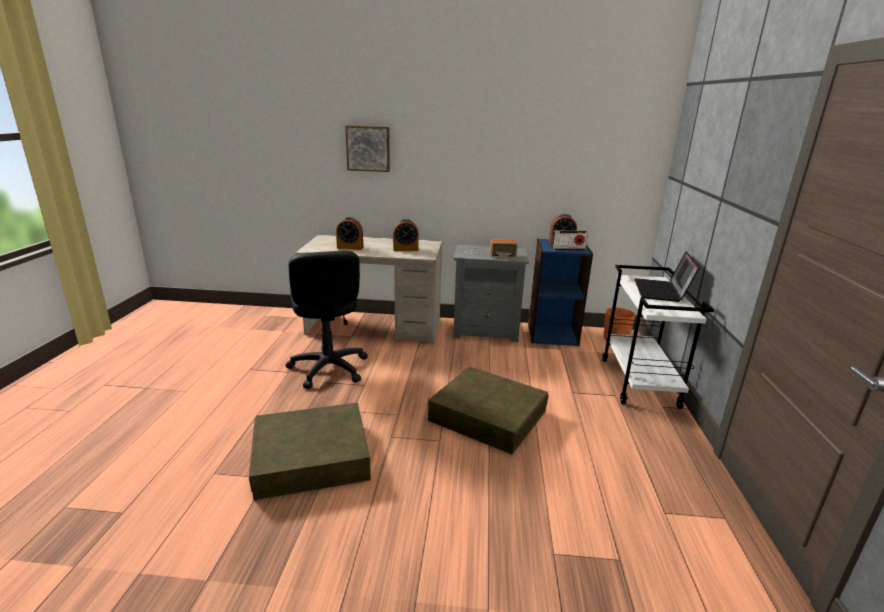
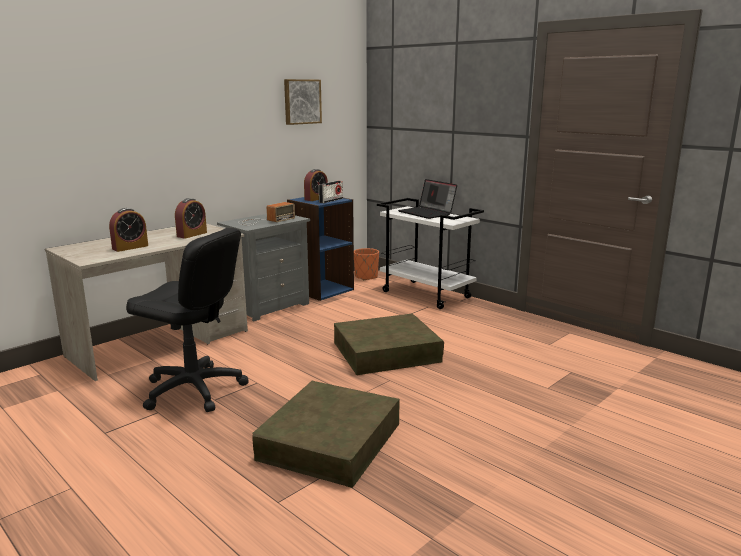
camera: 50 degrees left, 5 degrees down
(368, 148) = (101, 123): picture -> picture (301, 101)

